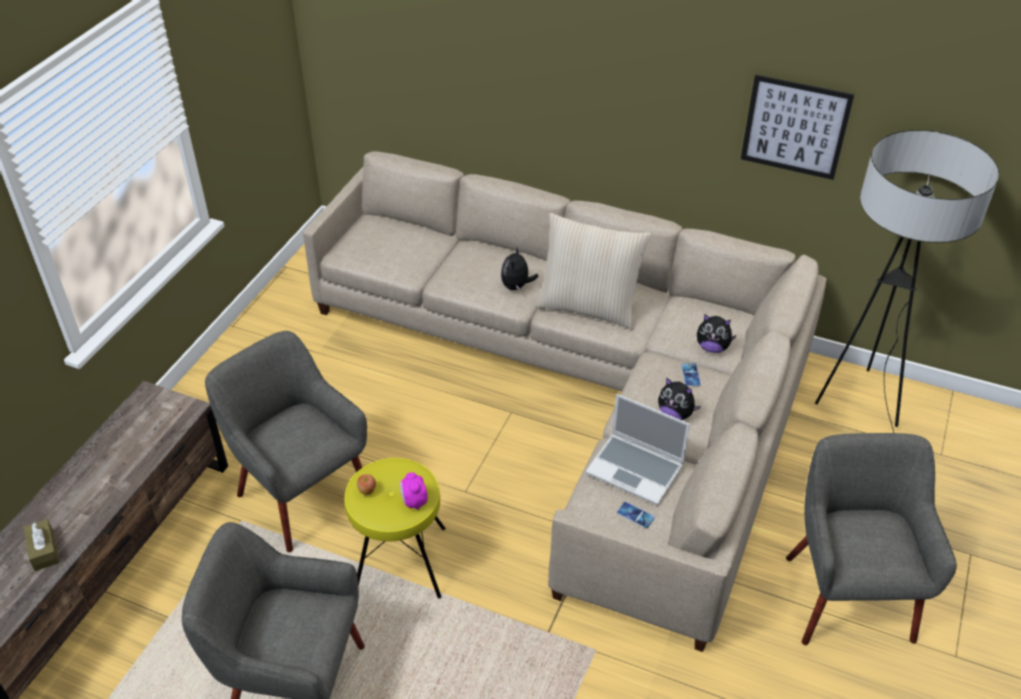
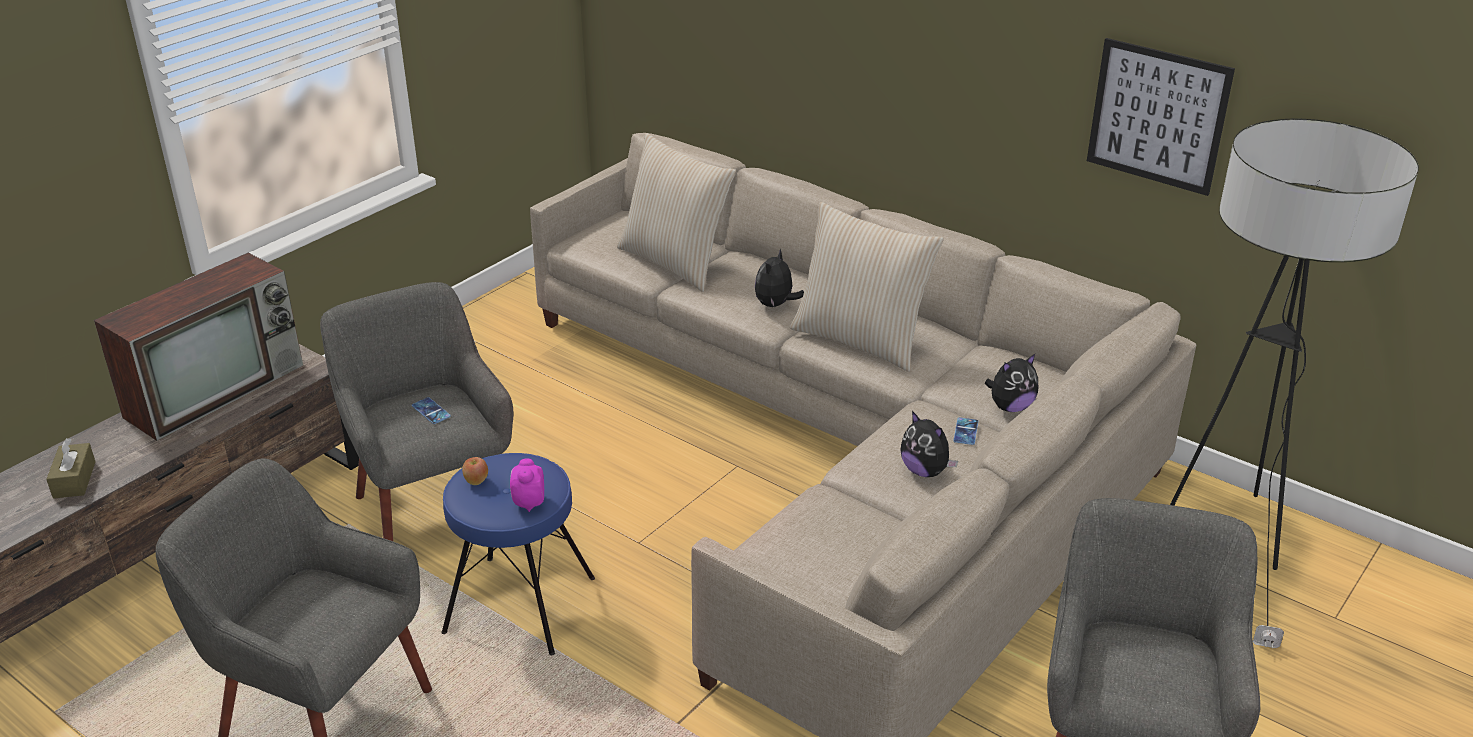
camera: 15 degrees right, 10 degrees down
(120, 443) = (217, 389): none -> television
(400, 562) = (520, 606): yellow stool -> blue stool
(426, 259) = (675, 262): none -> beige pillow
(635, 515) = (818, 574): phone -> phone (431, 411)
(636, 470) = (842, 523): laptop -> none
(712, 347) = (1010, 407): plush toy -> plush toy turned 60 degrees counterclockwise

